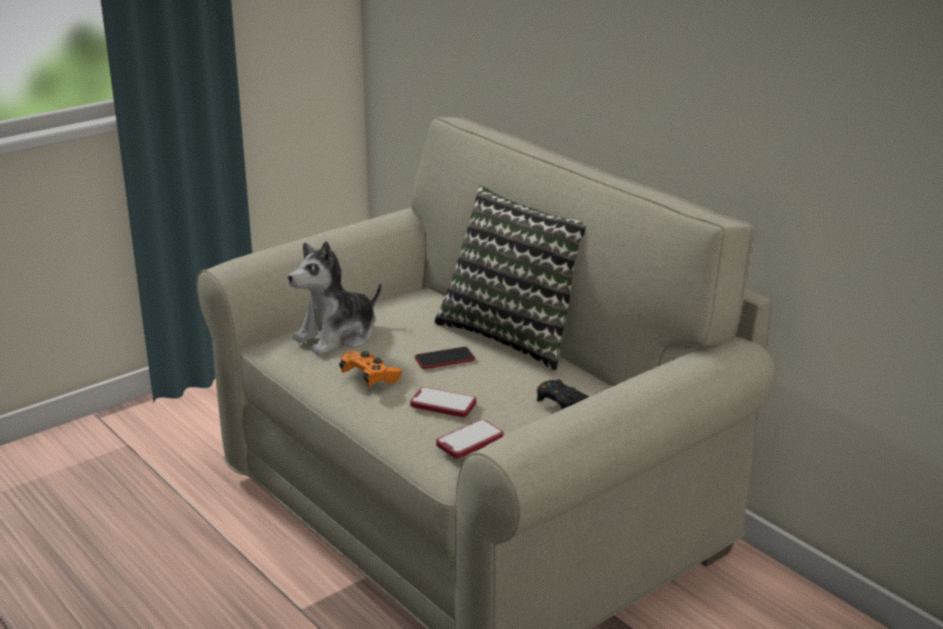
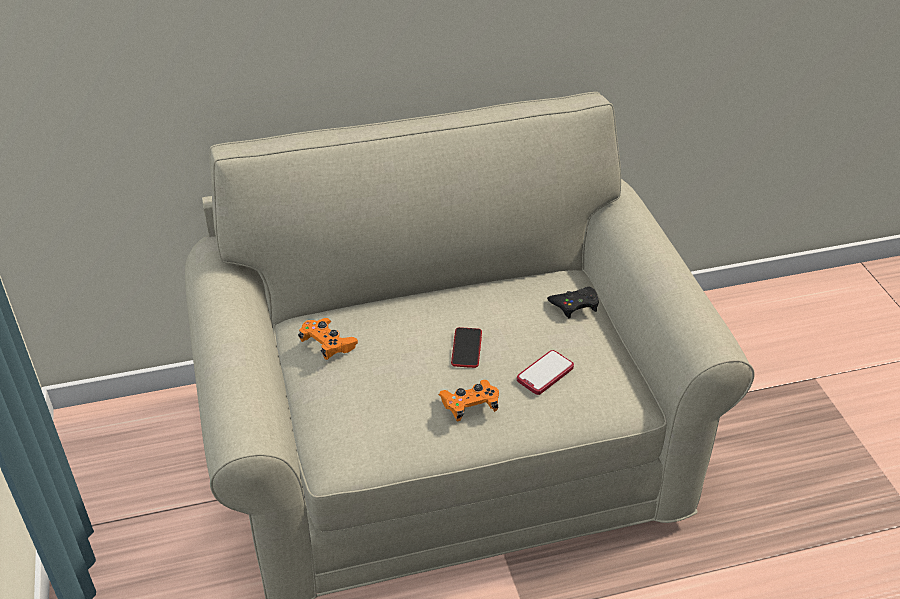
camera: 65 degrees left, 15 degrees up
(337, 337) = (367, 408): plush toy -> none
(397, 302) = (327, 345): none -> orange game controller
(469, 441) = (609, 377): phone -> none
(515, 334) = (445, 292): pillow -> none

